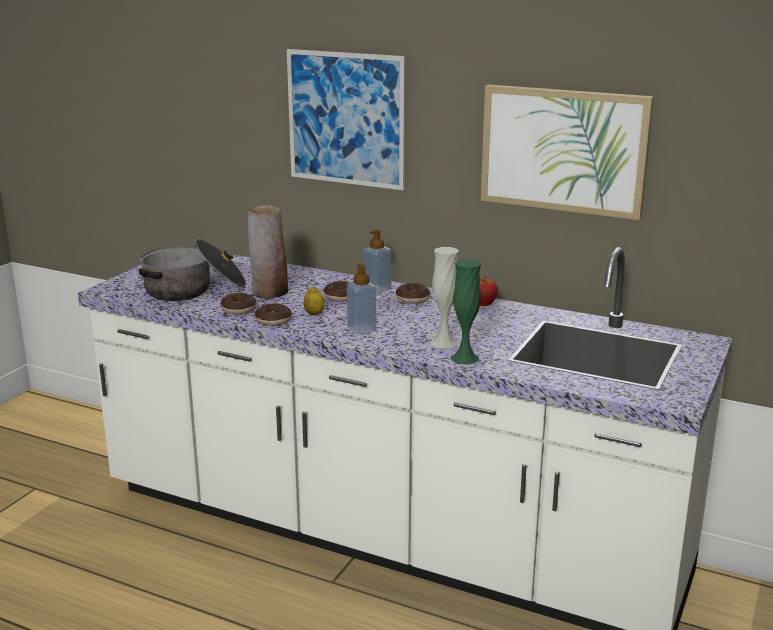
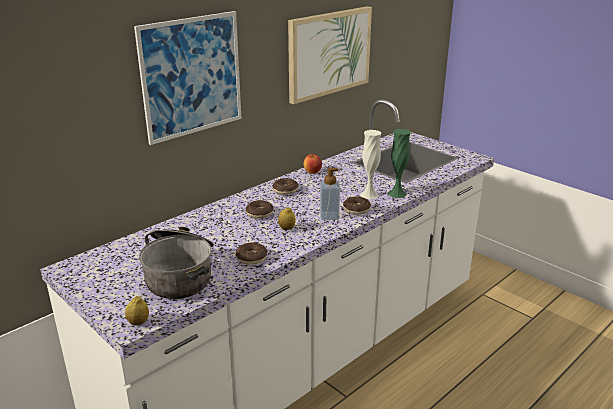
camera: 70 degrees left, 5 degrees up
(111, 290) = (138, 322): none -> lemon
(269, 293) = (224, 240): vase -> none
(273, 320) = (288, 246): donut -> donut (356, 210)
(377, 289) = (255, 198): soap dispenser -> none

